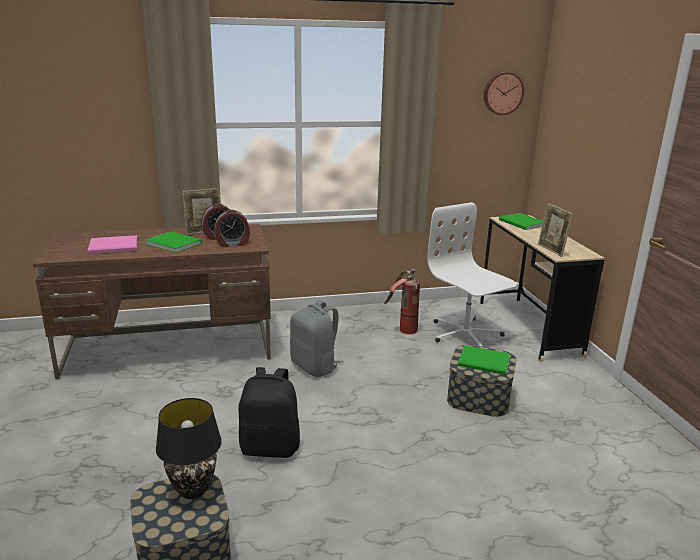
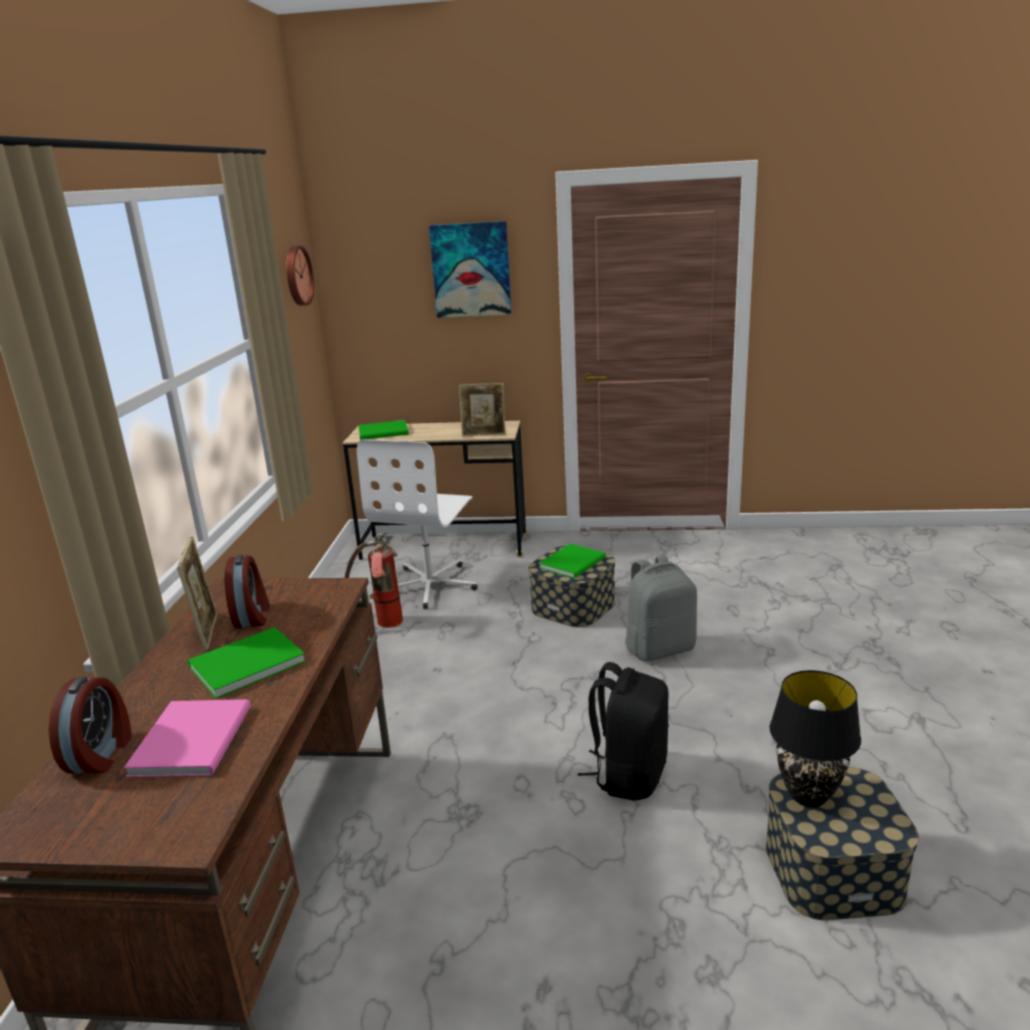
camera: 70 degrees left, 0 degrees up
(232, 244) = (306, 605): alarm clock -> alarm clock (101, 754)
(315, 367) = (440, 712): grey backpack -> grey backpack (659, 648)
(465, 334) = (430, 585): white office chair -> white office chair turned 60 degrees counterclockwise
(612, 115) = (471, 270): none -> picture

